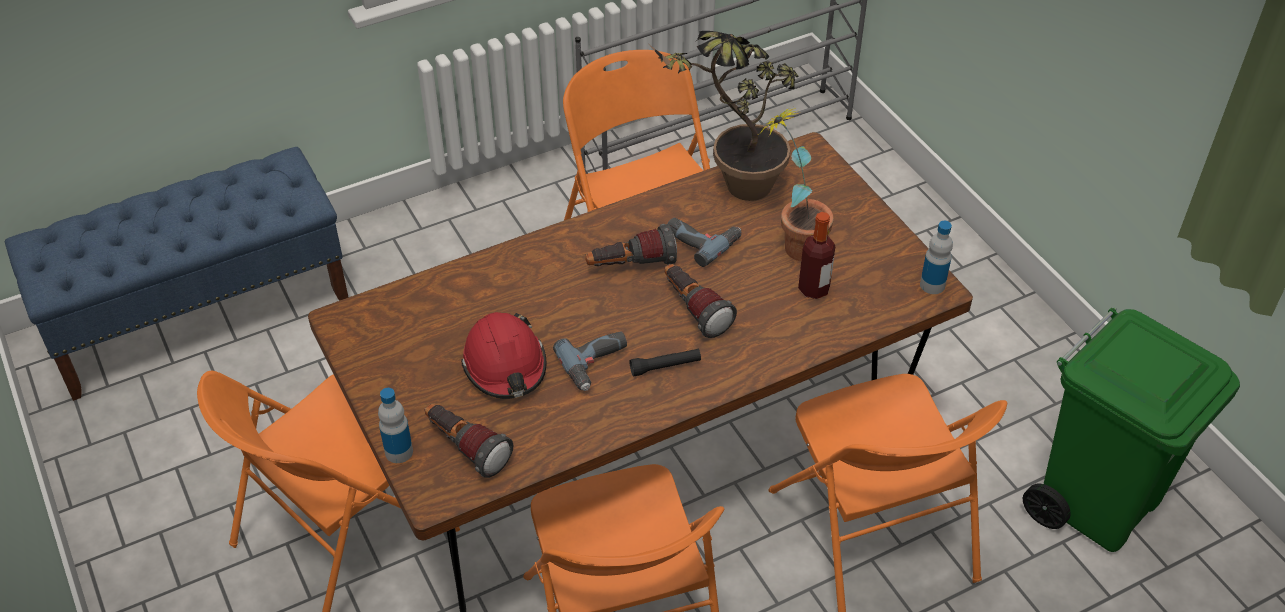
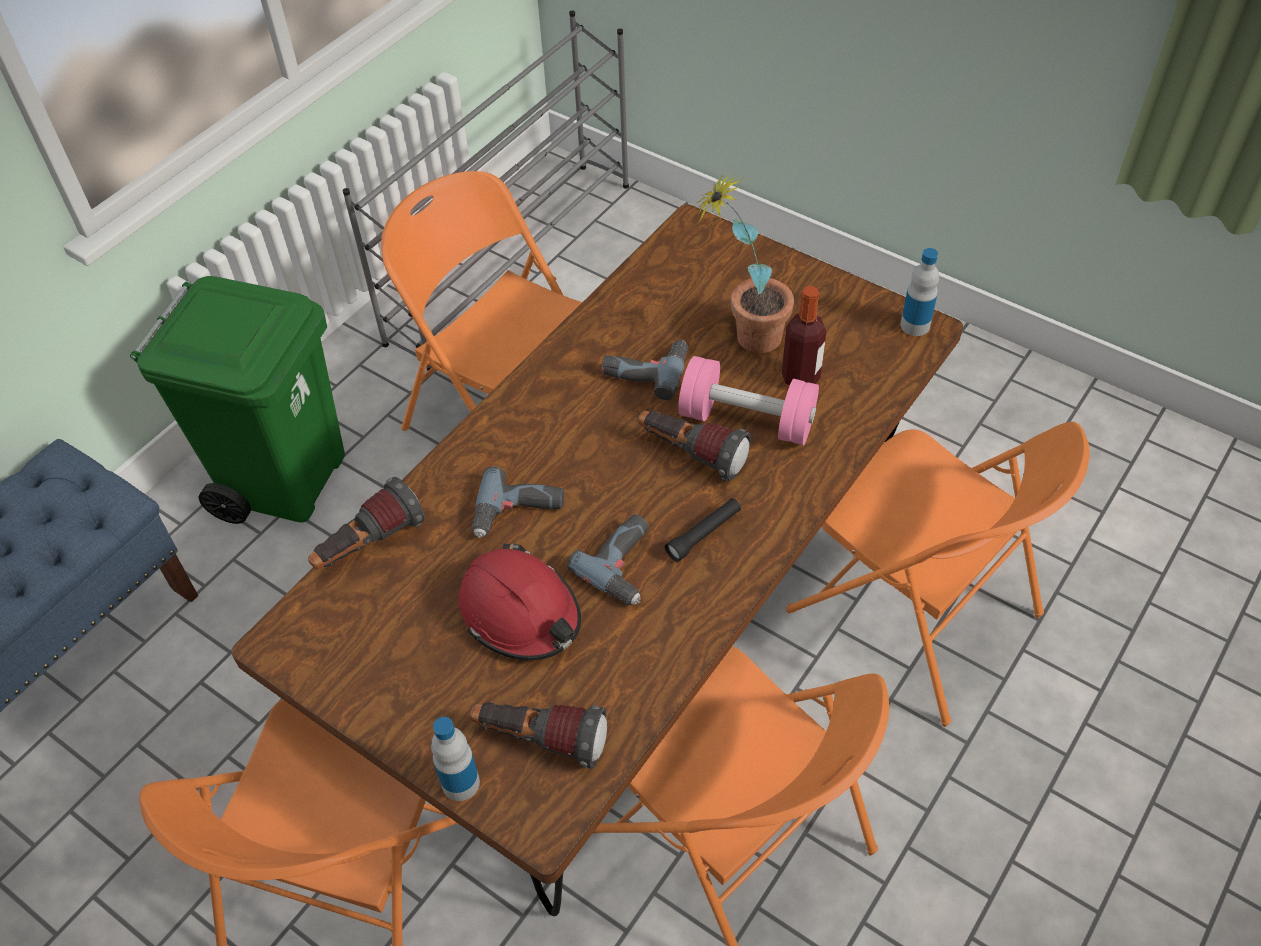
camera: 25 degrees left, 5 degrees up
(546, 302) = (518, 513): none -> power drill
(631, 266) = (587, 431): flashlight -> flashlight (368, 545)
(732, 188) = (638, 298): potted plant -> none
(751, 303) = (747, 420): none -> pink dumbbell
(1097, 503) = (1092, 484): green trash can -> green trash can (285, 480)

